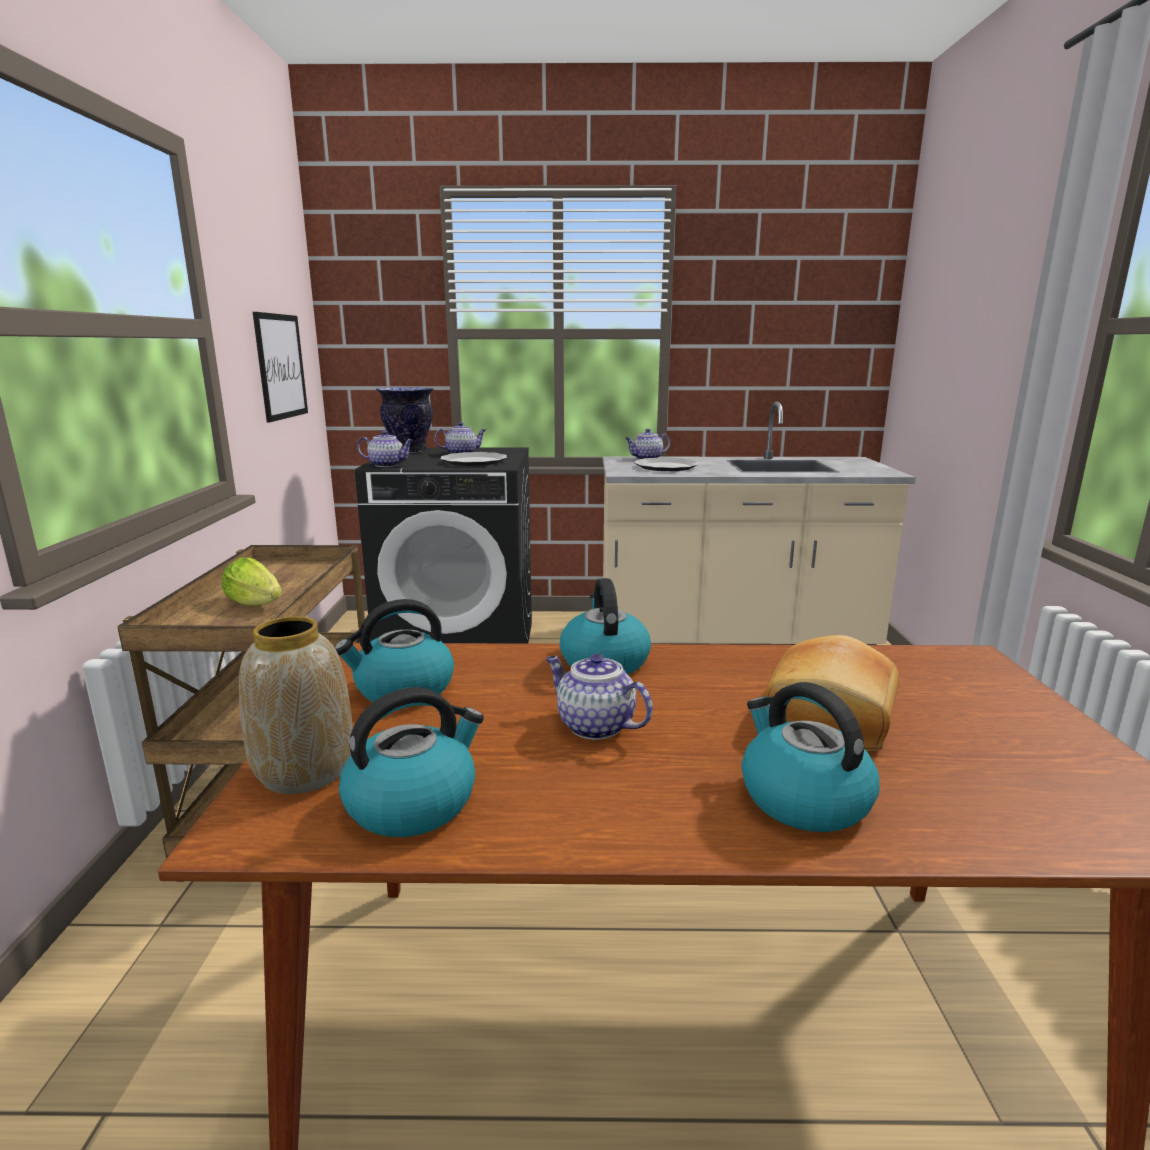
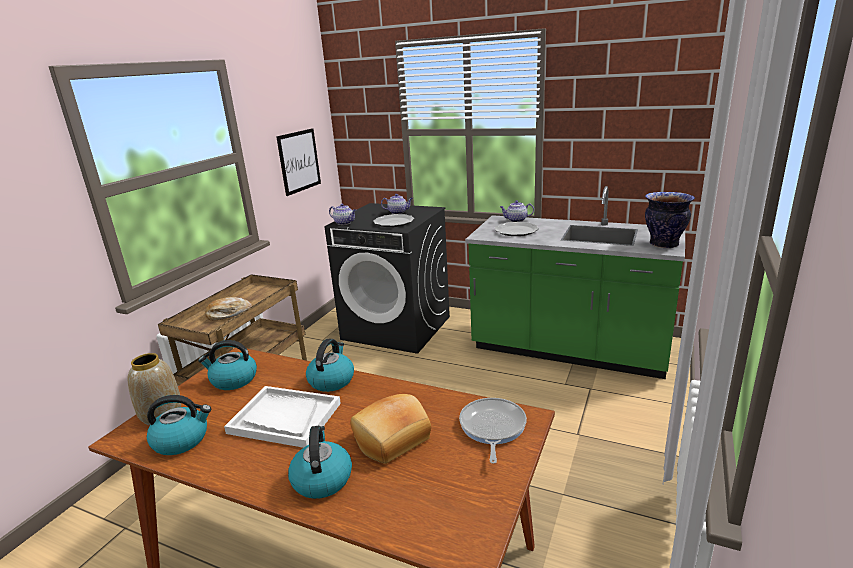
camera: 25 degrees right, 5 degrees up
(257, 604) = (228, 314): lettuce -> bread
(410, 451) = (372, 208): vase -> vase (664, 244)
(593, 726) = (284, 418): teapot -> white tray
(733, 643) = (568, 351): beige counter -> green counter
(949, 677) = (492, 428): none -> frying pan

